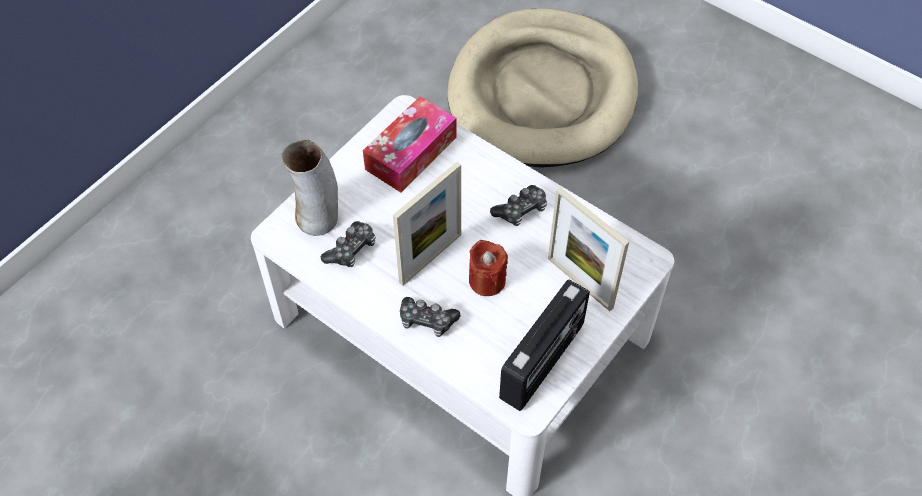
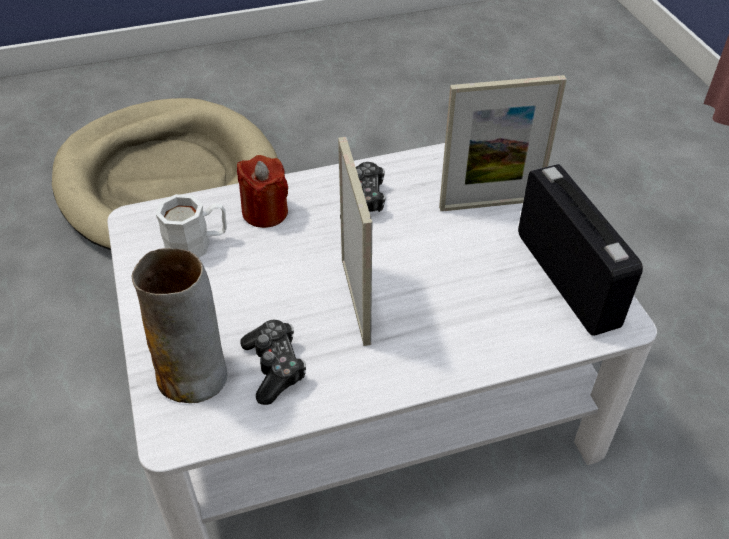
camera: 55 degrees left, 10 degrees down
(411, 153) = (197, 244): tissue box -> white mug
(427, 321) = (439, 347): game controller -> none
(487, 280) = (427, 269): red candle -> red candle (265, 212)

